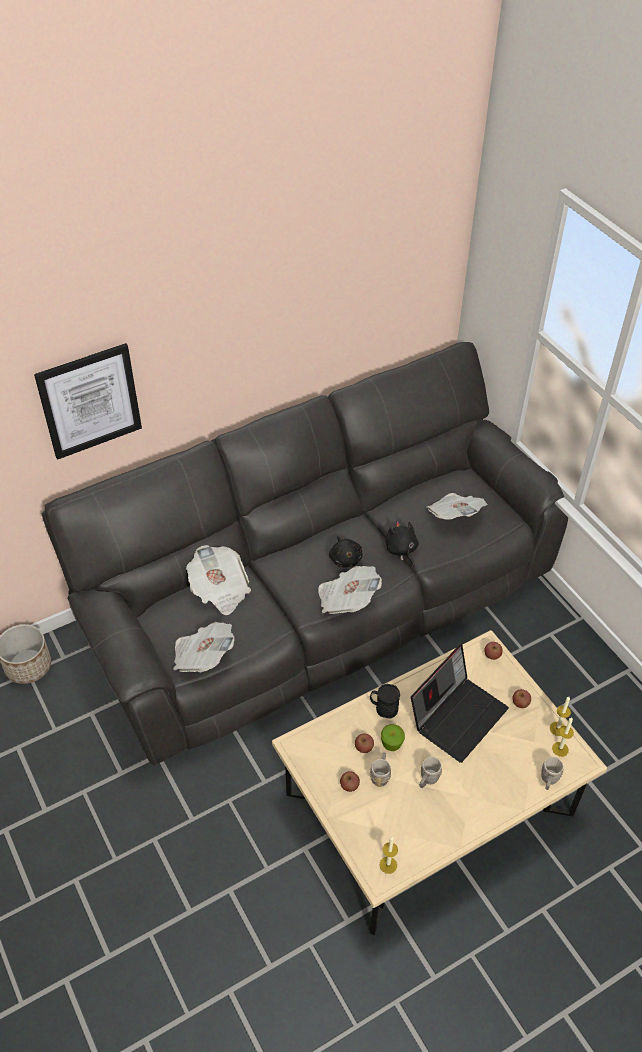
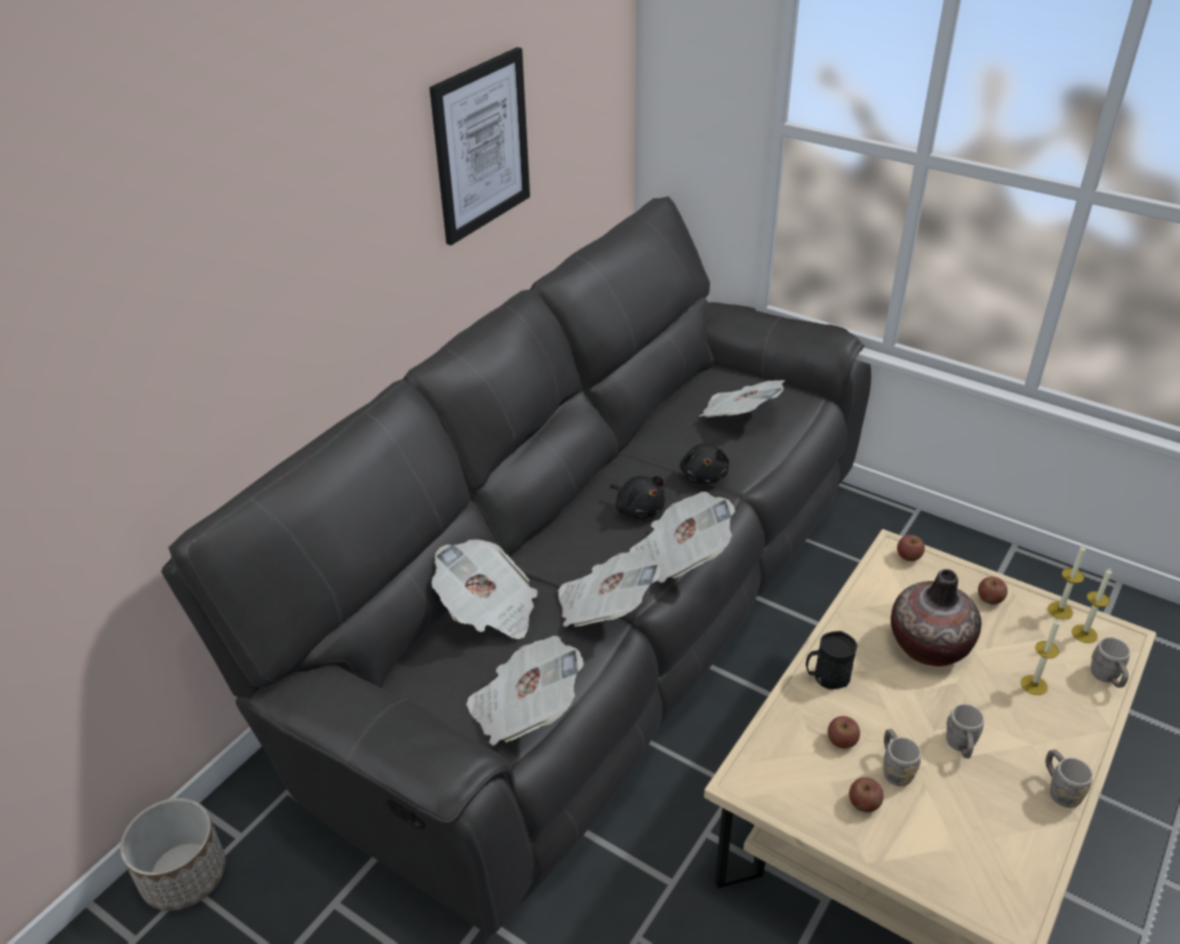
camera: 25 degrees left, 10 degrees down
(90, 401) = (207, 337): picture -> picture (481, 146)
(283, 615) = (605, 607): none -> newspaper
(388, 865) = (1008, 894): candle -> candle (1034, 685)
(391, 743) = (874, 718): apple -> none
(401, 550) = (704, 475): black plush toy -> black plush toy turned 135 degrees counterclockwise
(457, 715) = (928, 646): laptop -> vase
(462, 827) = (1059, 789): none -> grey mug

